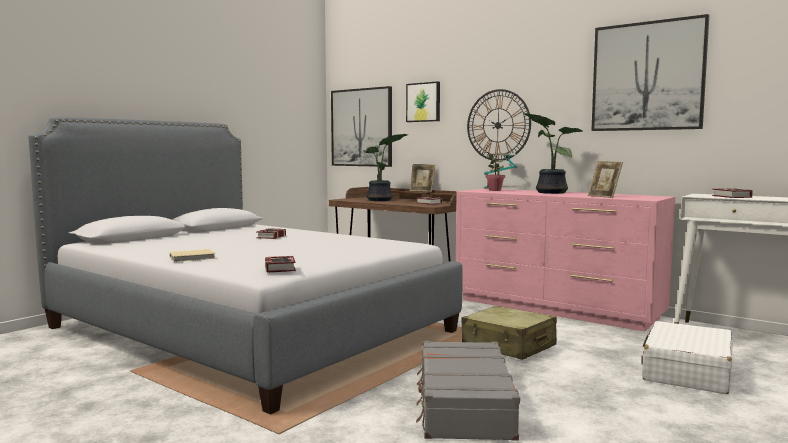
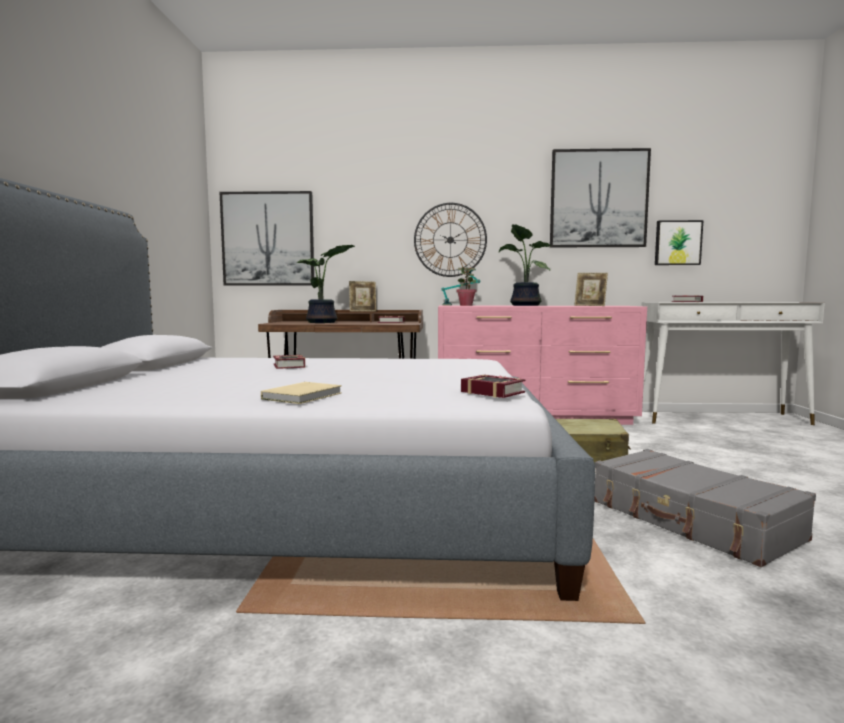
camera: 35 degrees left, 0 degrees up
(423, 102) = (357, 212): picture -> picture (677, 243)
(687, 371) = (731, 449): white suitcase -> none

